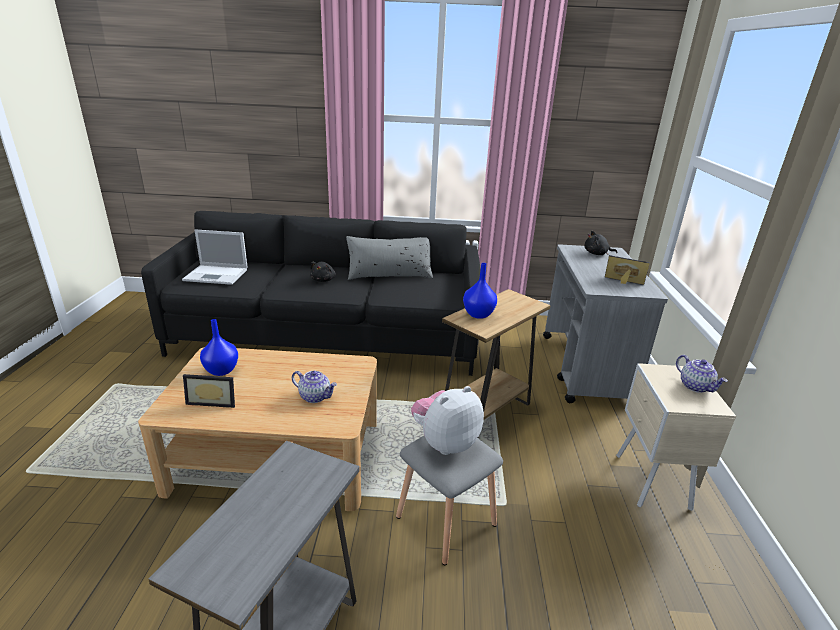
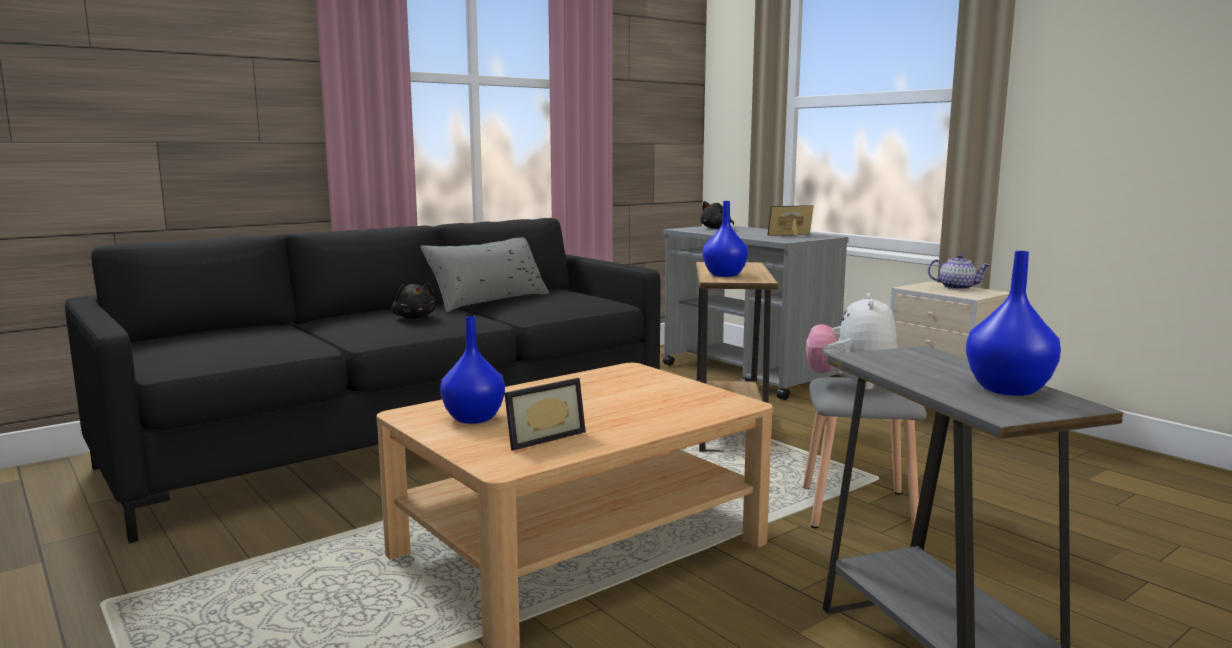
camera: 40 degrees left, 15 degrees down
(217, 275) = (219, 344): laptop -> none
(256, 547) = (1007, 389): none -> blue vase
(315, 396) = (653, 398): teapot -> none

